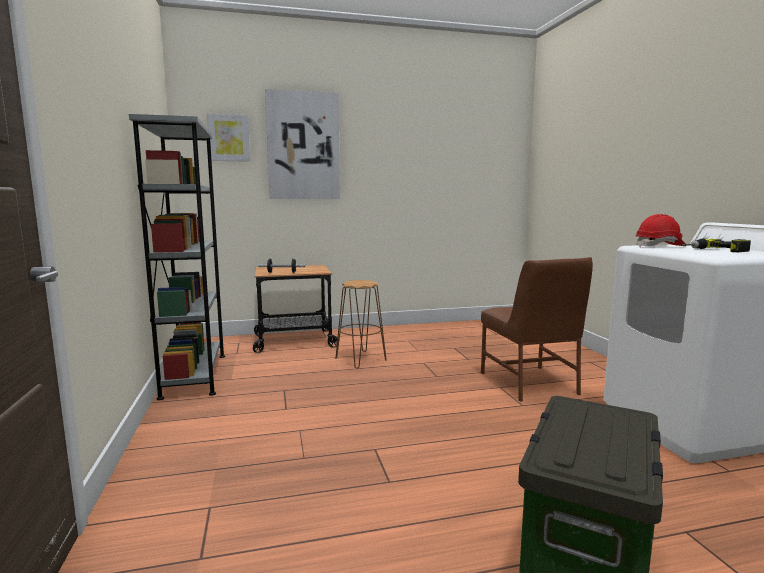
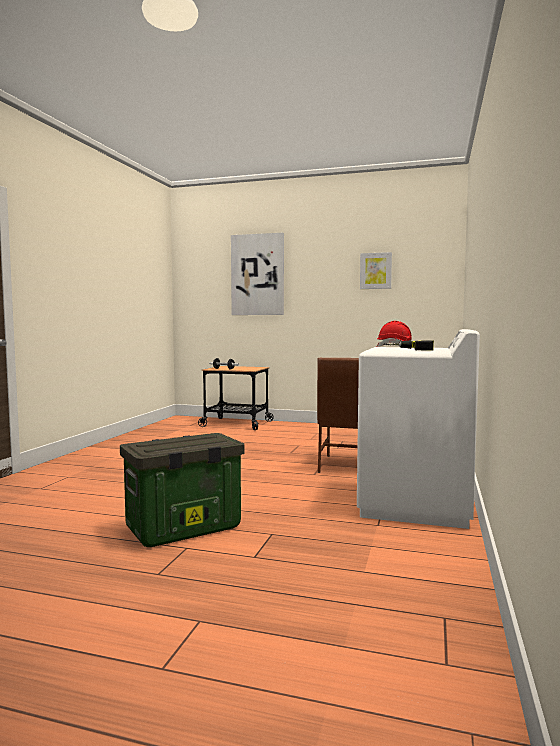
camera: 30 degrees right, 5 degrees down
(194, 375) = (147, 432): grey bookcase -> none
(229, 138) = (207, 271): picture -> picture (375, 271)
(360, 359) = (258, 438): brown stool -> none

